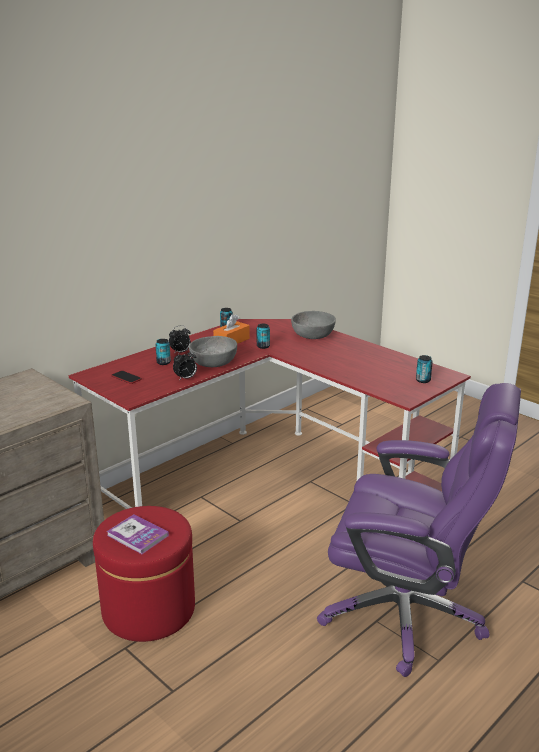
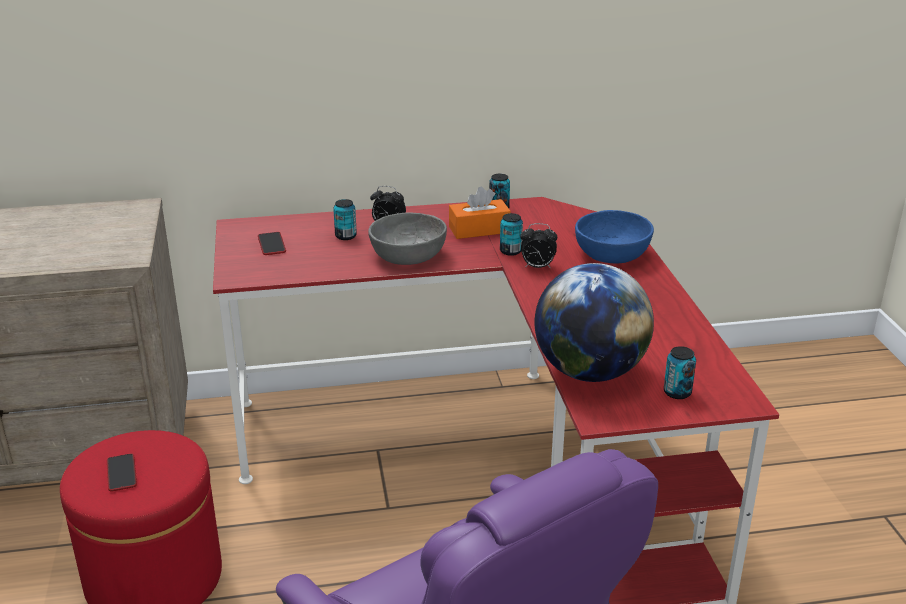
camera: 35 degrees right, 5 degrees up
(137, 535) = (121, 473): book -> phone
(185, 378) = (338, 269): alarm clock -> alarm clock (537, 267)
(313, 335) = (612, 254): grey bowl -> blue bowl
(377, 384) = (589, 372): none -> globe

